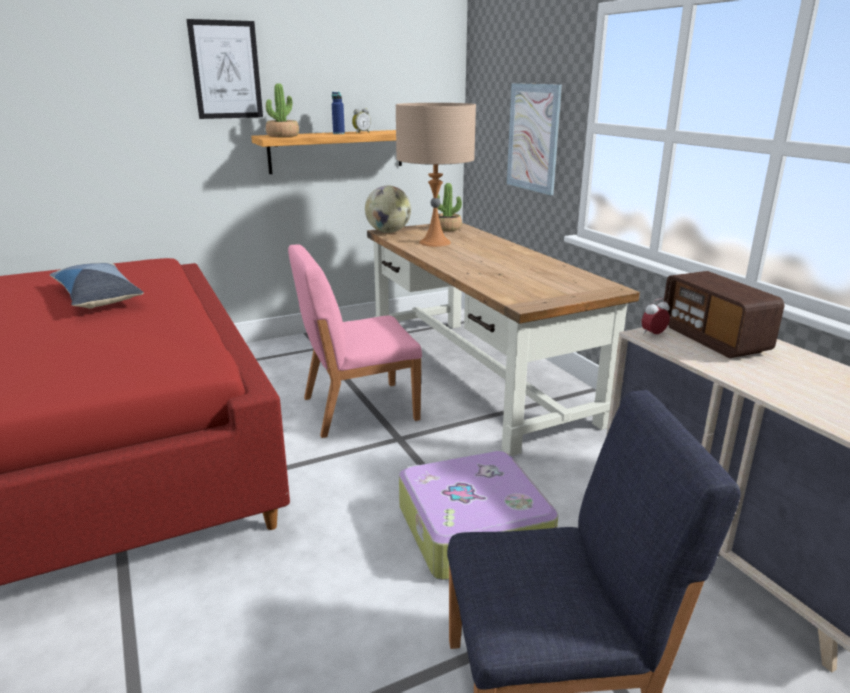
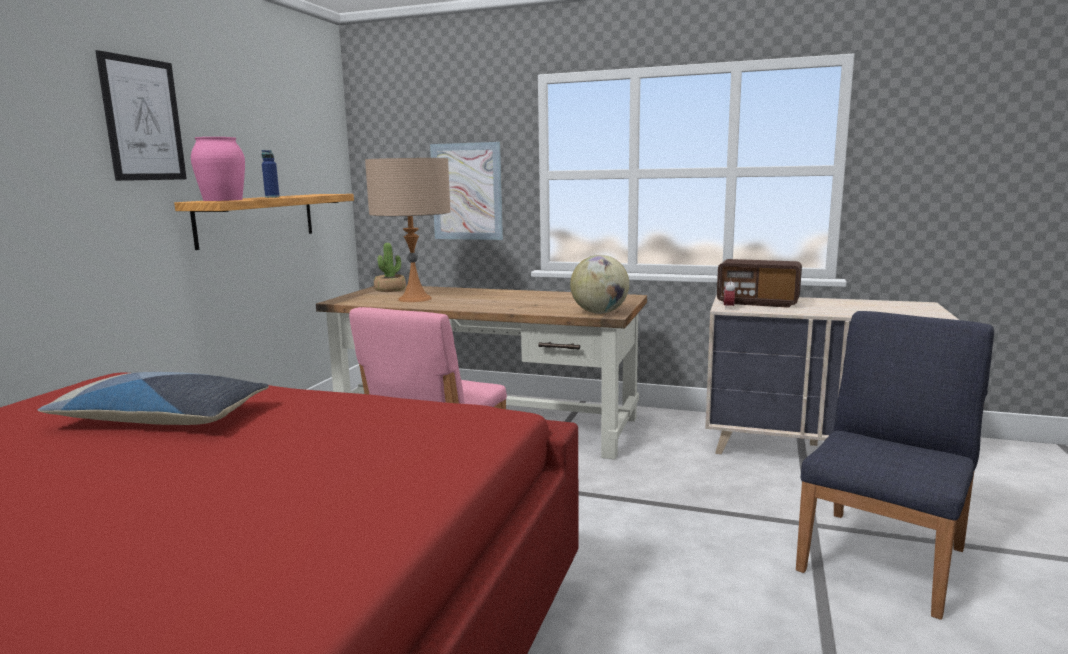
camera: 45 degrees left, 10 degrees down
(283, 136) = (222, 200): potted plant -> pink vase
(361, 133) = (292, 196): alarm clock -> none
(388, 232) = (344, 300): globe -> globe (599, 313)
(471, 528) = (680, 509): suitcase -> none

